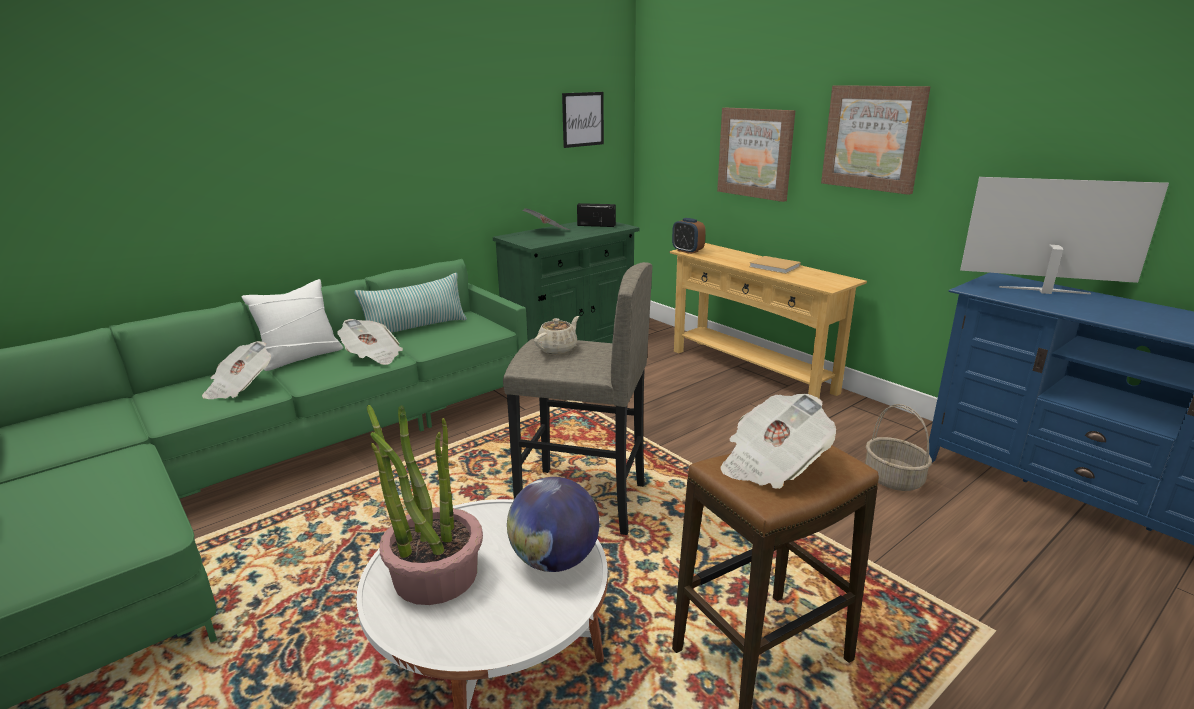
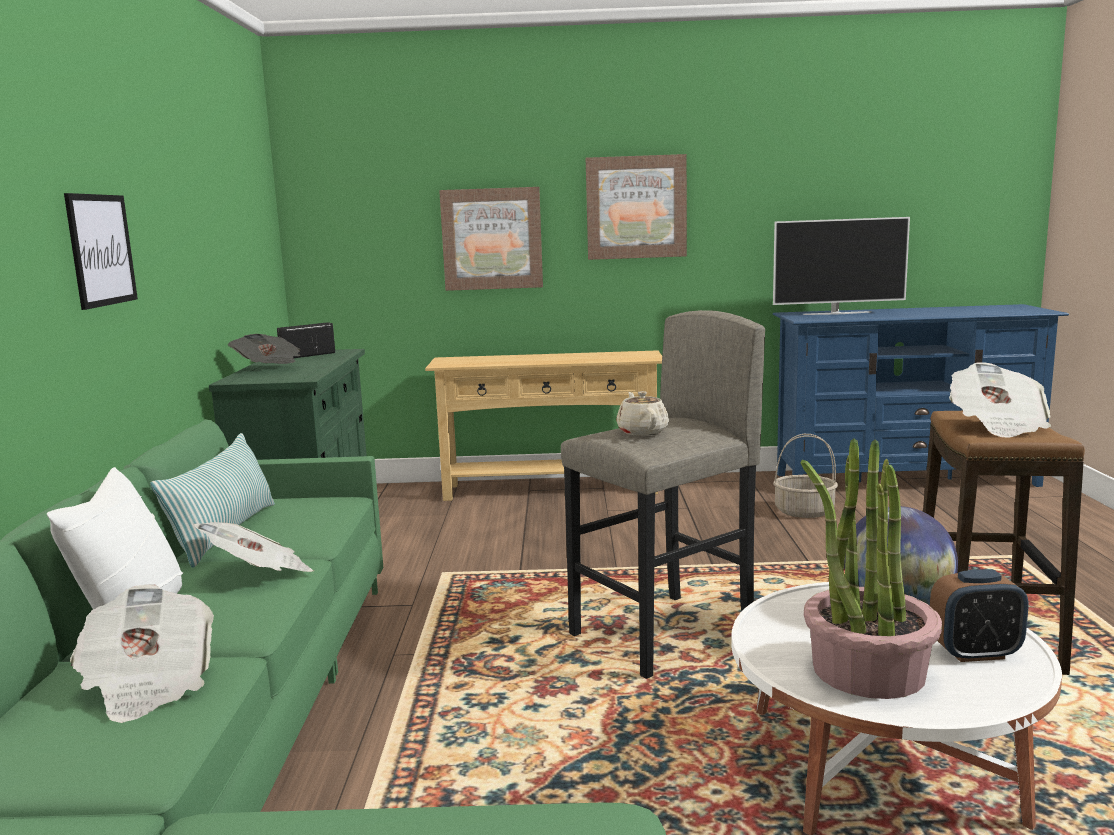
camera: 50 degrees left, 10 degrees down
(583, 119) = (248, 212): picture -> picture (101, 250)
(687, 251) = (445, 364): alarm clock -> alarm clock (975, 653)
(775, 267) = (565, 357): beige book -> none
(1044, 291) = (836, 313): television -> television turned 150 degrees counterclockwise

